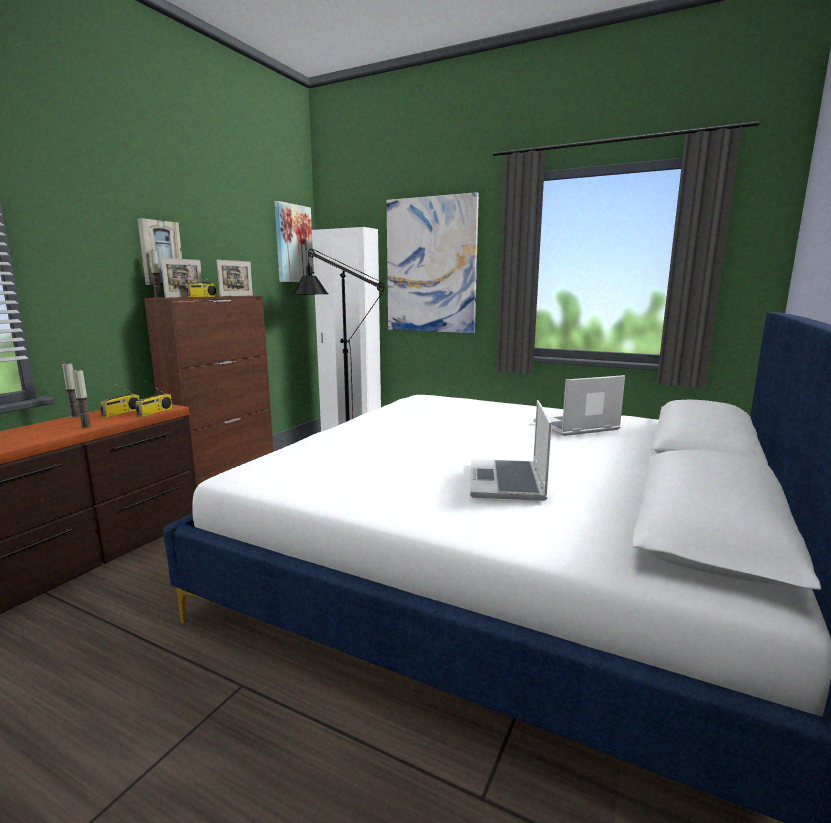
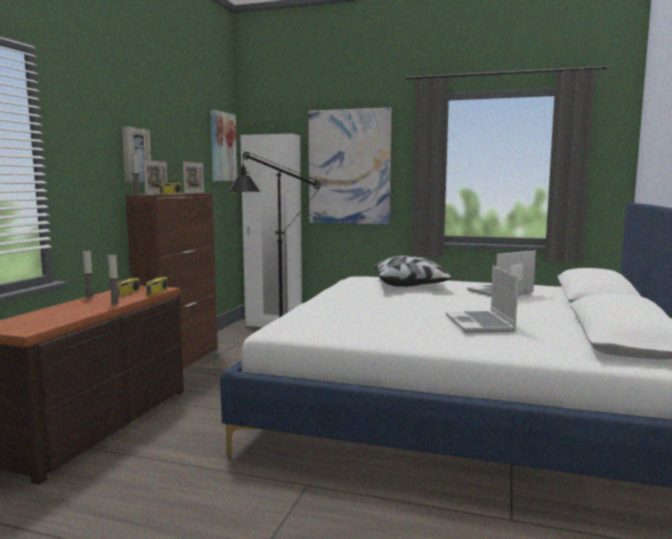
camera: 10 degrees left, 5 degrees down
(469, 411) = (411, 285): none -> pillow

